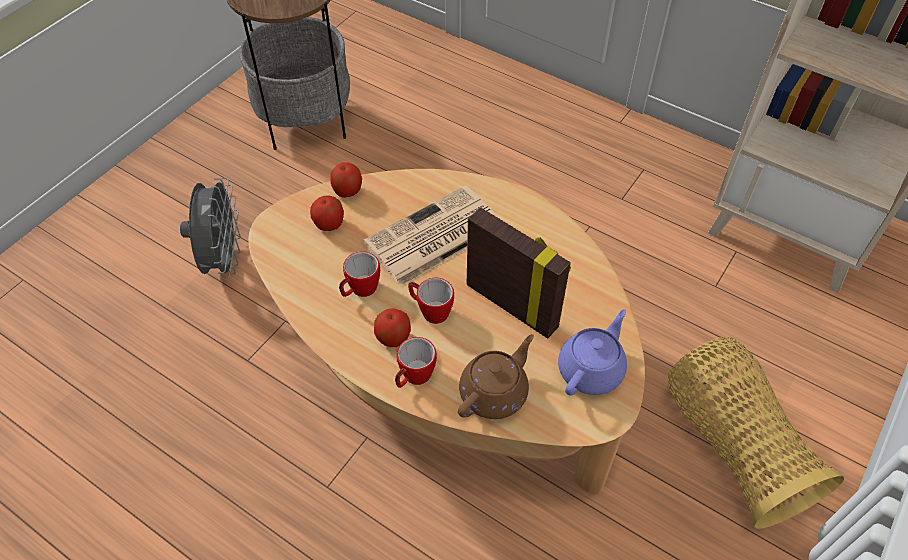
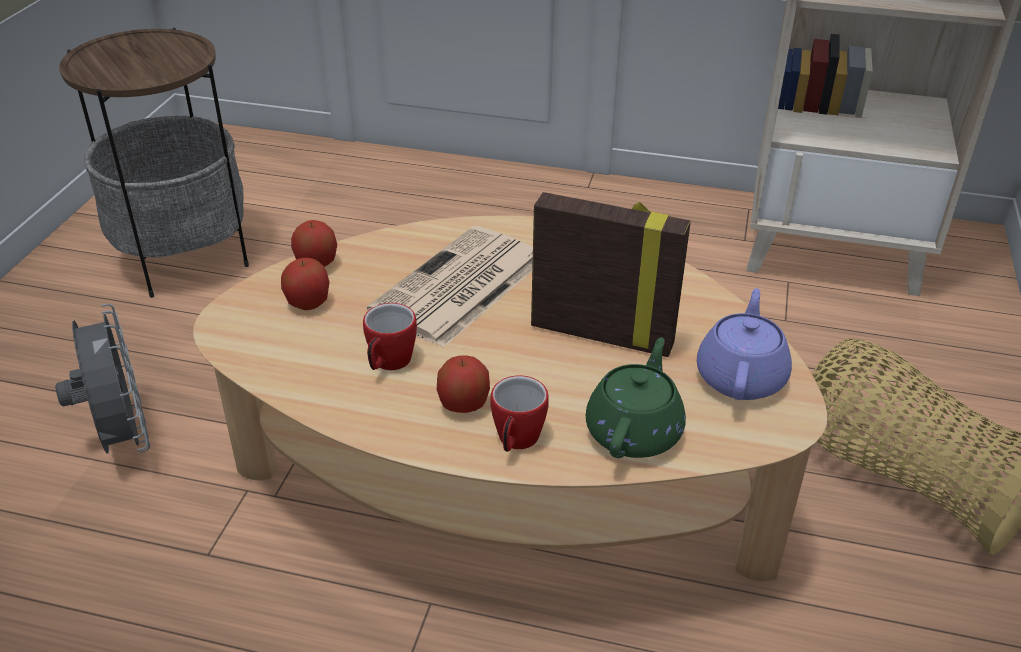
camera: 20 degrees left, 15 degrees down
(430, 310) = (498, 364): mug -> none
(495, 392) = (634, 431): brown teapot -> green teapot

